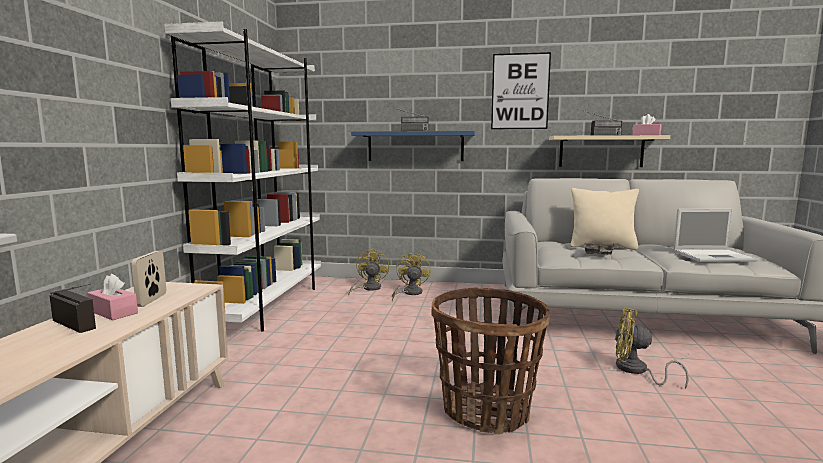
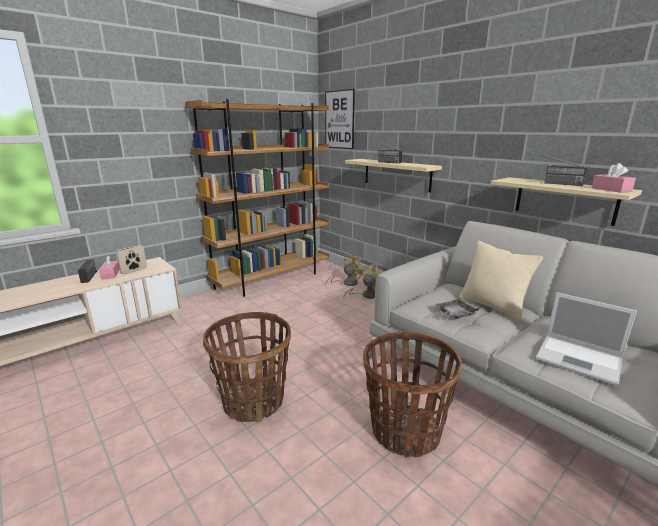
camera: 40 degrees right, 10 degrees up
(268, 306) = (273, 279): white bookcase -> brown bookcase
(415, 146) = (396, 174): blue shelf -> beige shelf
(520, 91) = (485, 127): picture -> picture (339, 119)
(636, 371) = (404, 431): yellow fan -> basket

